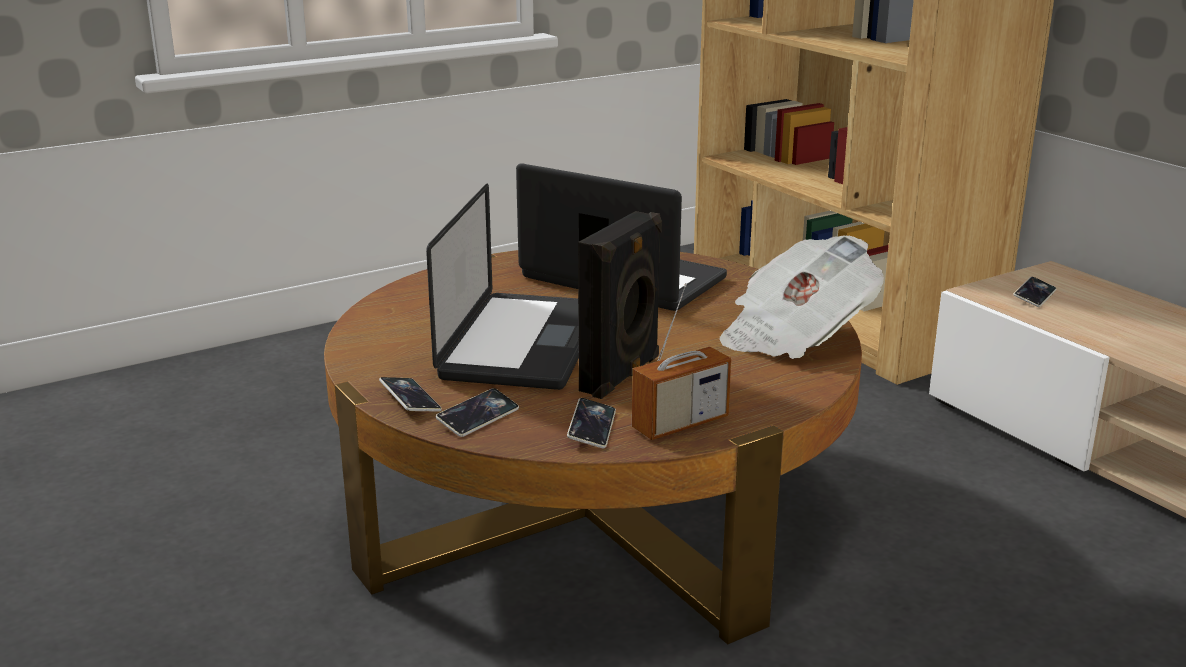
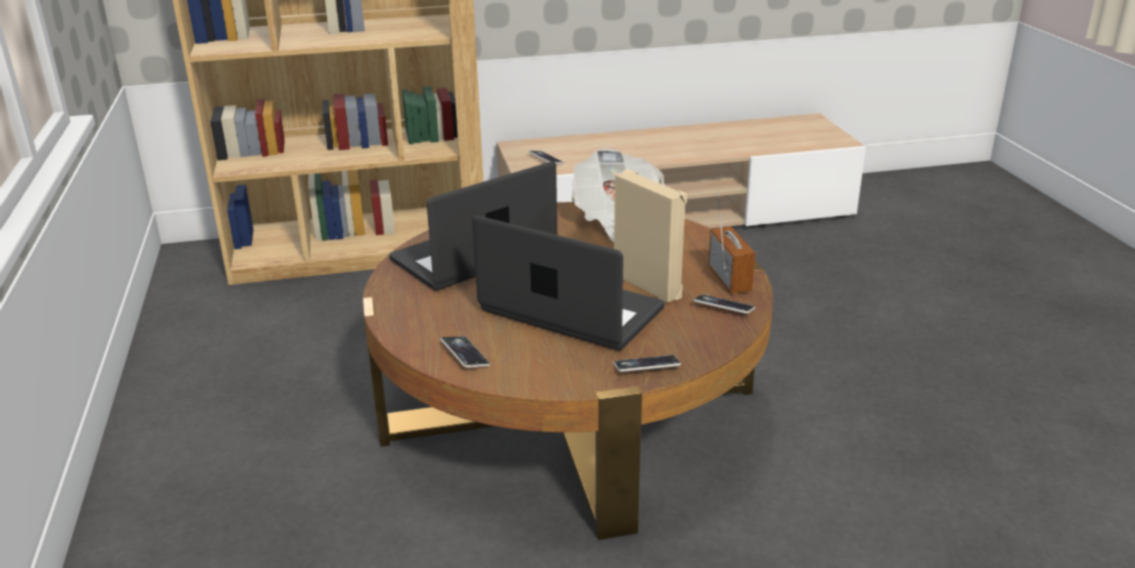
camera: 70 degrees left, 5 degrees up
(478, 417) = (690, 344): phone -> phone (465, 355)
(622, 375) = (649, 285): black speaker -> beige speaker

